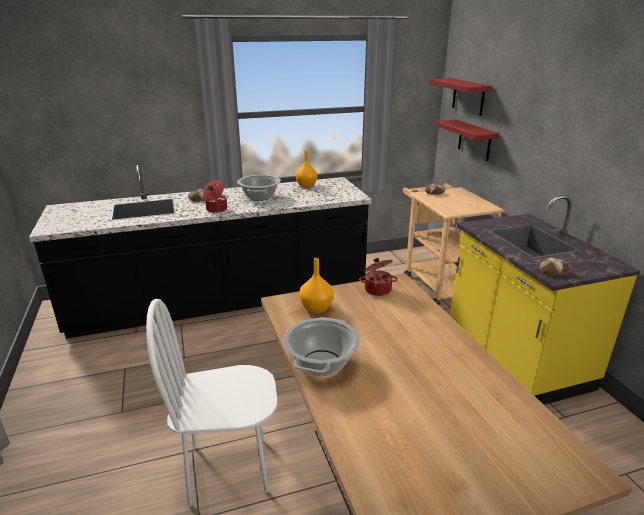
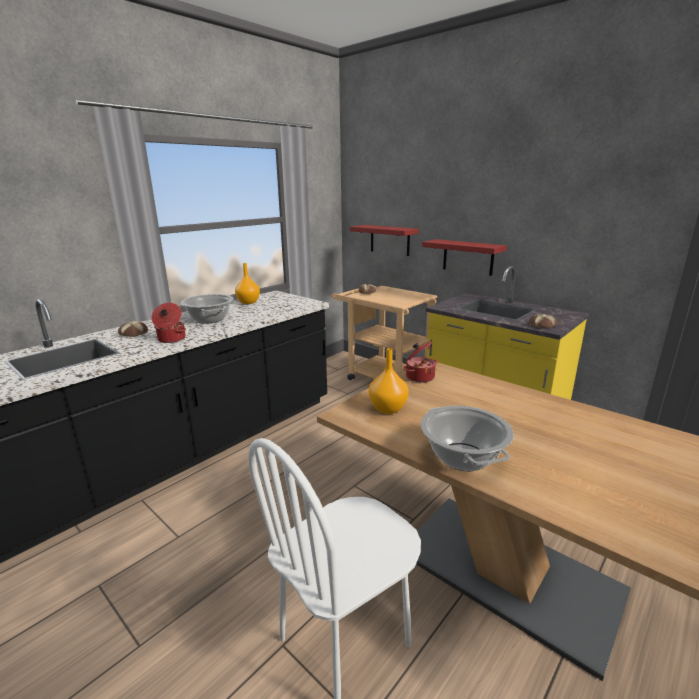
camera: 30 degrees left, 5 degrees down
(468, 96) = (375, 201): red shelf -> red shelf (468, 257)

